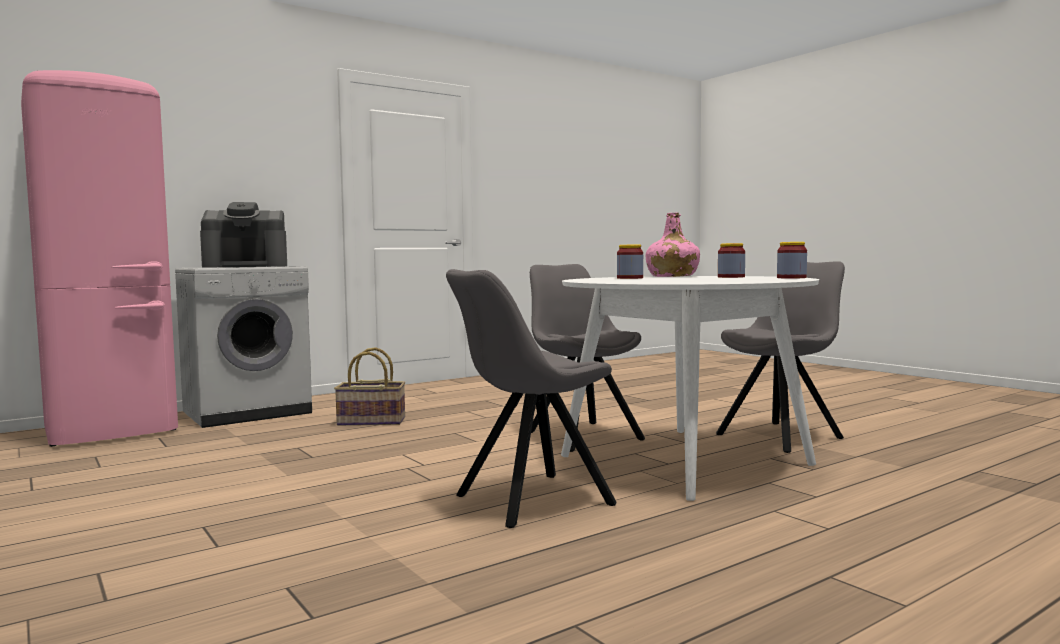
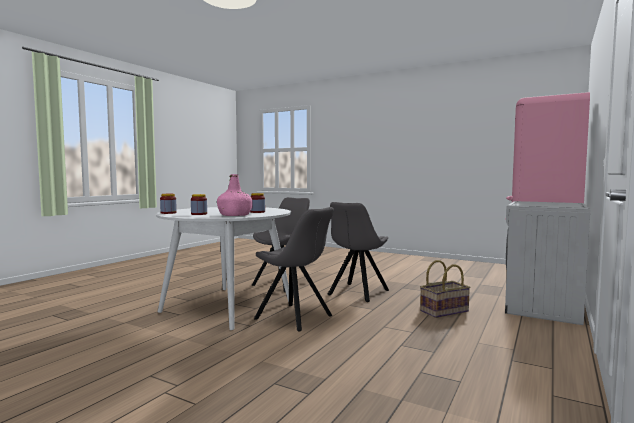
camera: 155 degrees right, 0 degrees up
(246, 266) = (550, 204): coffee machine -> none
(780, 436) = (159, 335): grey chair -> grey chair (357, 292)

